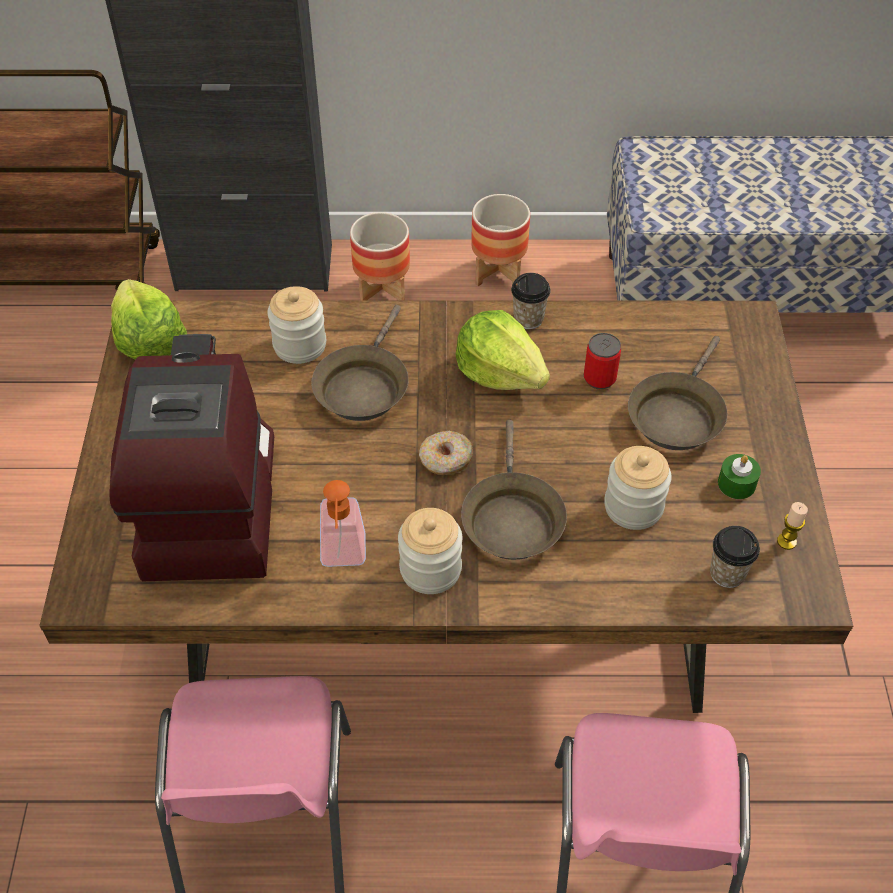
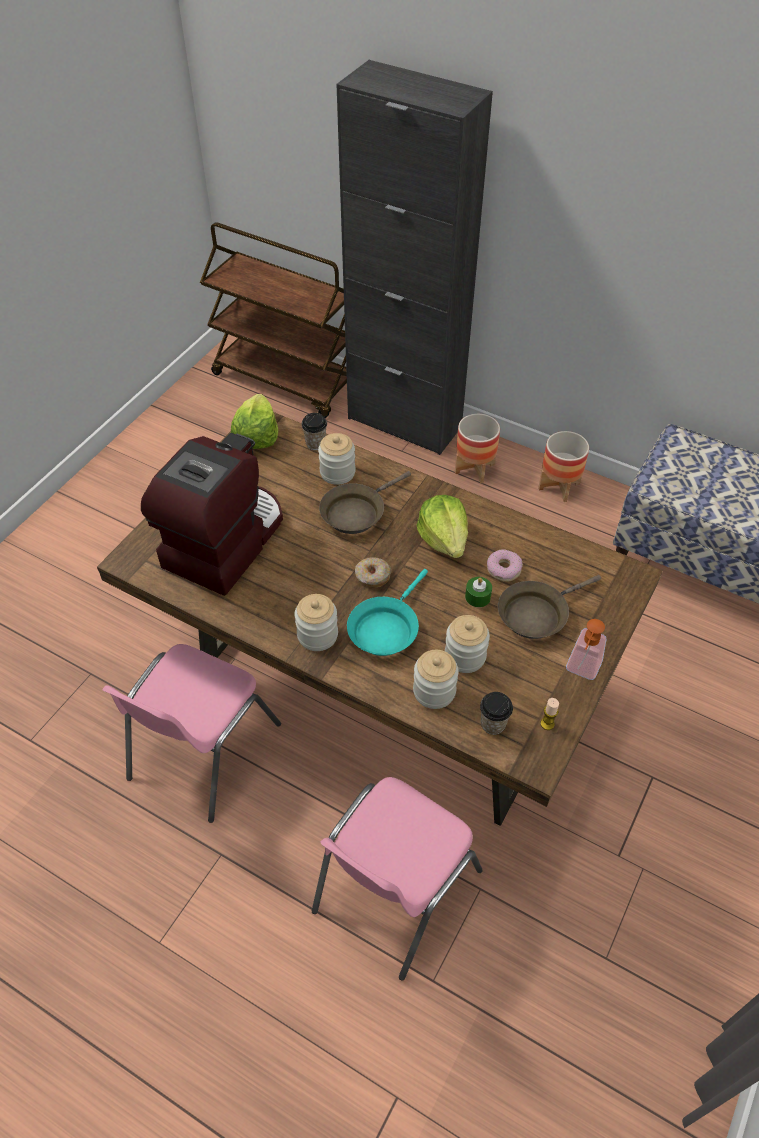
camera: 30 degrees right, 0 degrees up
(343, 558) = (274, 605): soap dispenser -> soap dispenser (581, 670)
(511, 518) = (385, 628): brown frying pan -> turquoise frying pan
(528, 319) = (486, 513): cup -> cup (315, 443)
(599, 378) = (504, 569): can -> donut
(629, 568) = (434, 691): none -> jar
(736, 484) = (542, 673): green candle -> green candle (477, 597)

